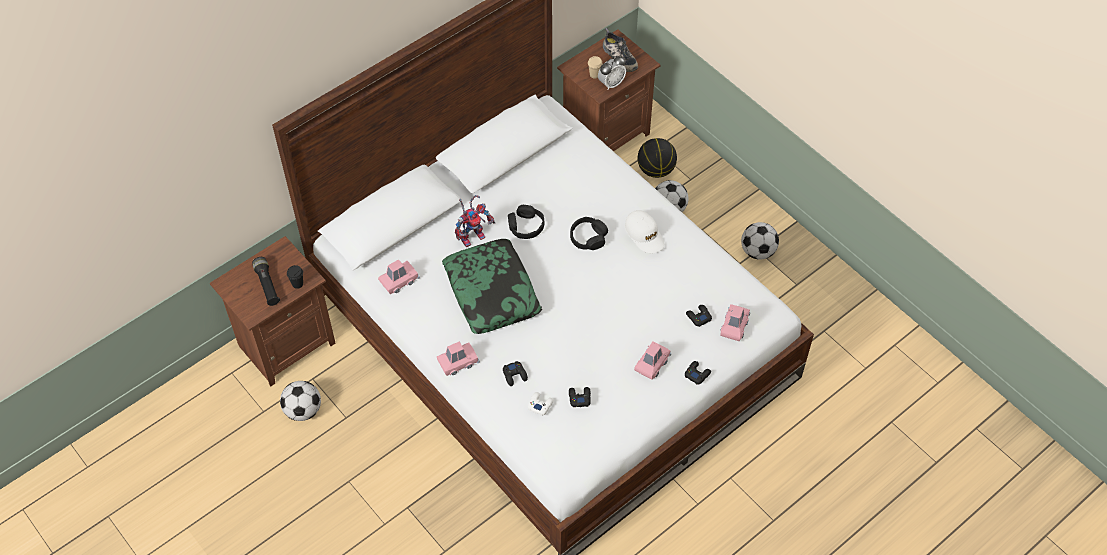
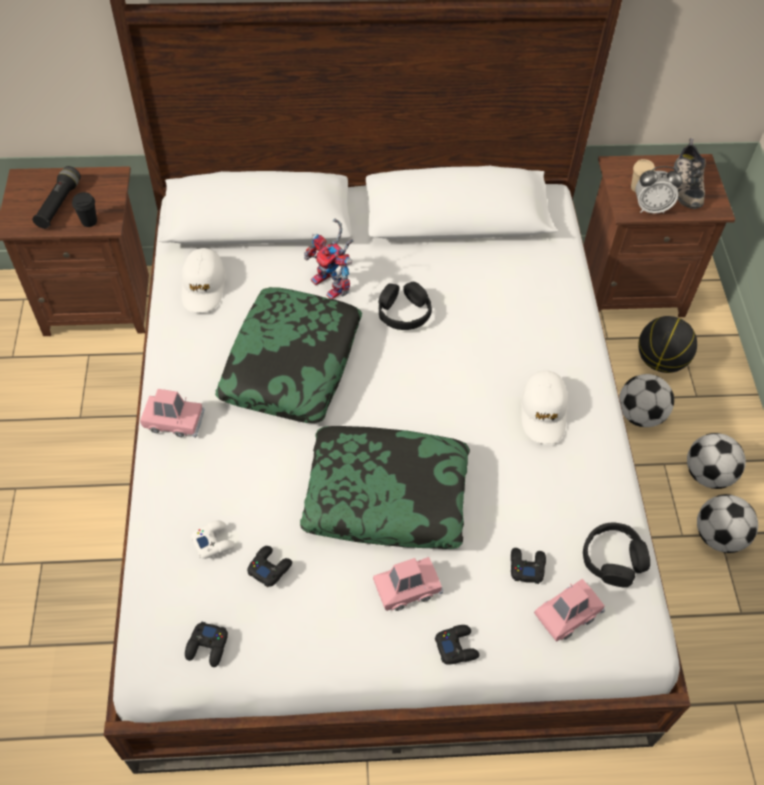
camera: 35 degrees right, 0 degrees up
(303, 410) = (48, 381): football -> football (707, 475)
(399, 281) = (203, 286): pink toy car -> white cap
(473, 235) = (333, 286): toy robot -> toy robot turned 45 degrees clockwise
(515, 375) = (222, 482): black game controller -> black game controller (207, 646)
(588, 237) = (467, 371): black headphones -> black headphones (613, 559)
(603, 327) = (387, 495): none -> pillow

